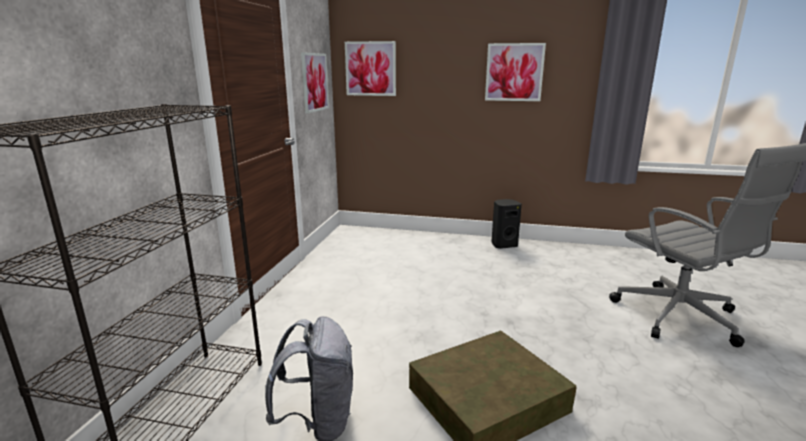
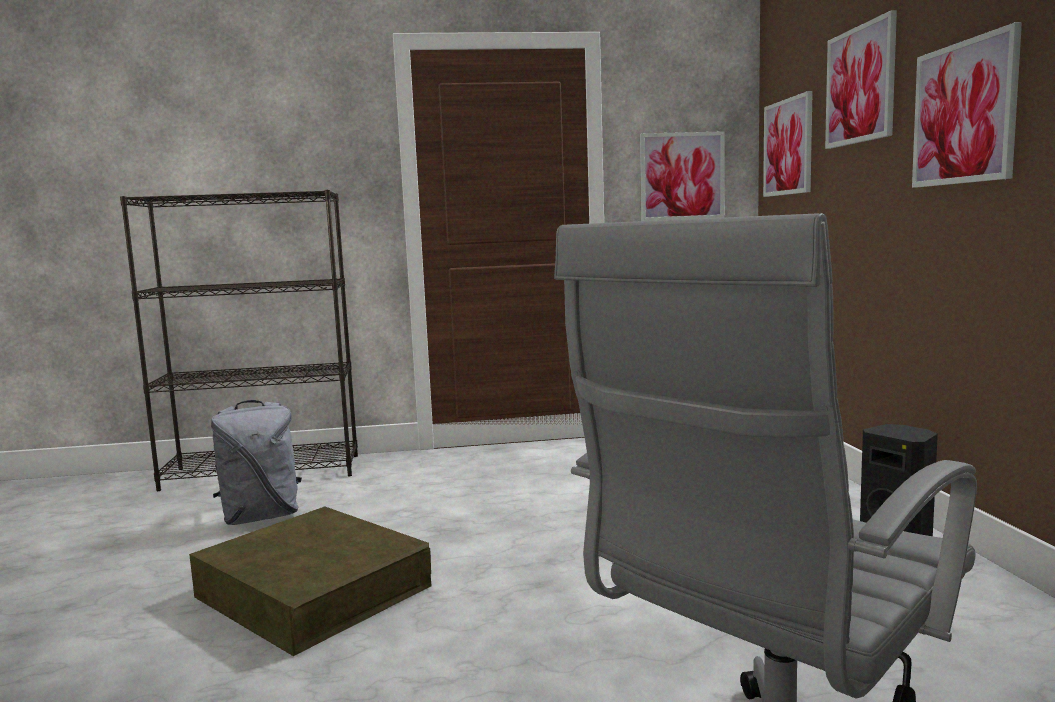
camera: 70 degrees right, 10 degrees down
(440, 46) = (860, 85): none -> picture

